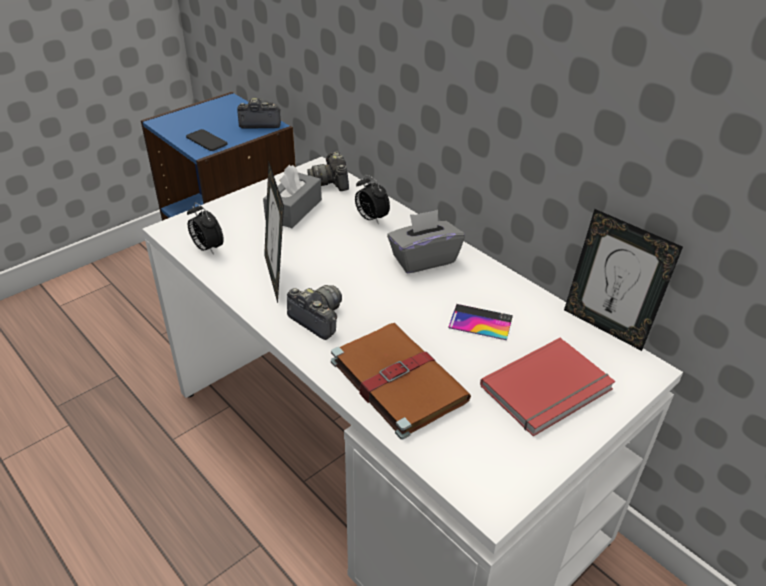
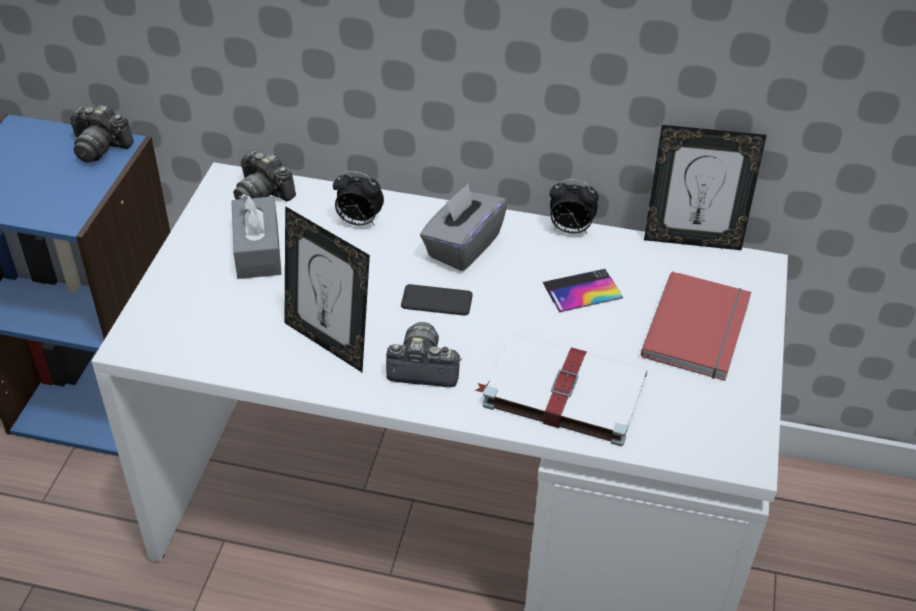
camera: 35 degrees left, 5 degrees up
(206, 141) = (58, 202): phone -> phone (436, 301)
(207, 248) = (207, 347): alarm clock -> alarm clock (570, 230)
(259, 122) = (100, 147): camera -> camera turned 120 degrees counterclockwise
(396, 379) = (561, 391): brown book -> white book

